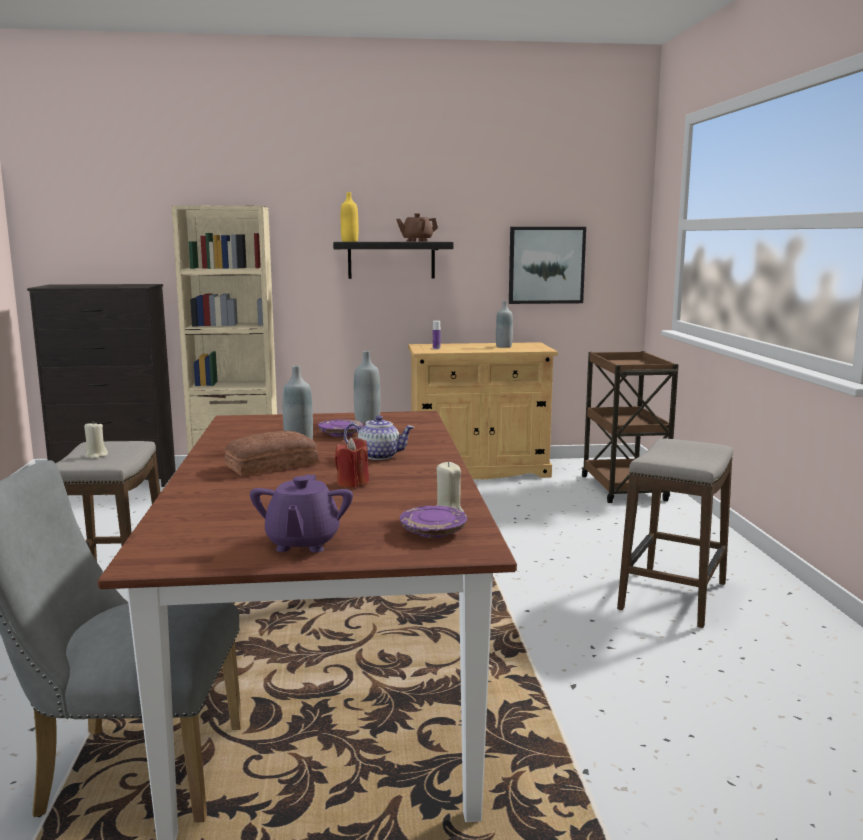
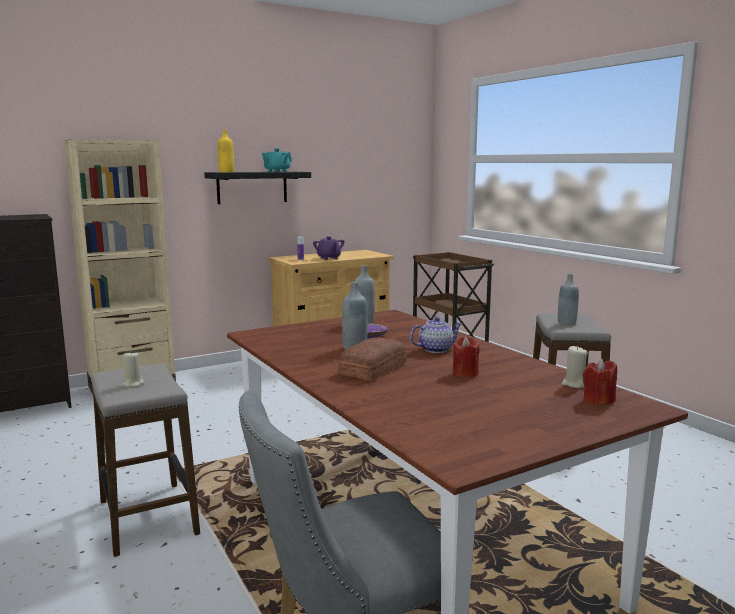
camera: 25 degrees left, 0 degrees up
(302, 543) = (536, 425): purple teapot -> purple teapot (329, 258)
(417, 241) = (277, 171): brown teapot -> turquoise teapot
(433, 532) = (598, 400): purple plate -> red candle
(503, 346) = (348, 254): grey bottle -> grey bottle (566, 323)
(546, 265) = (367, 189): picture -> none

